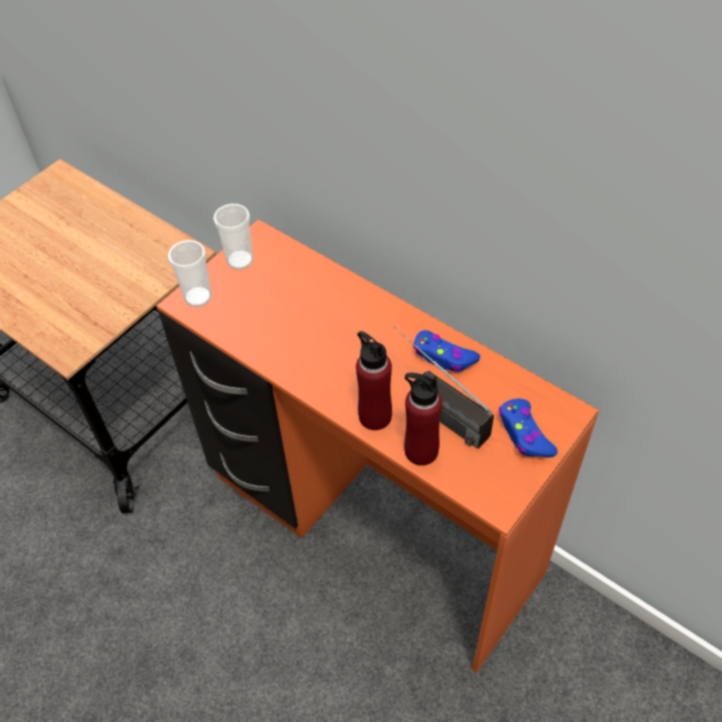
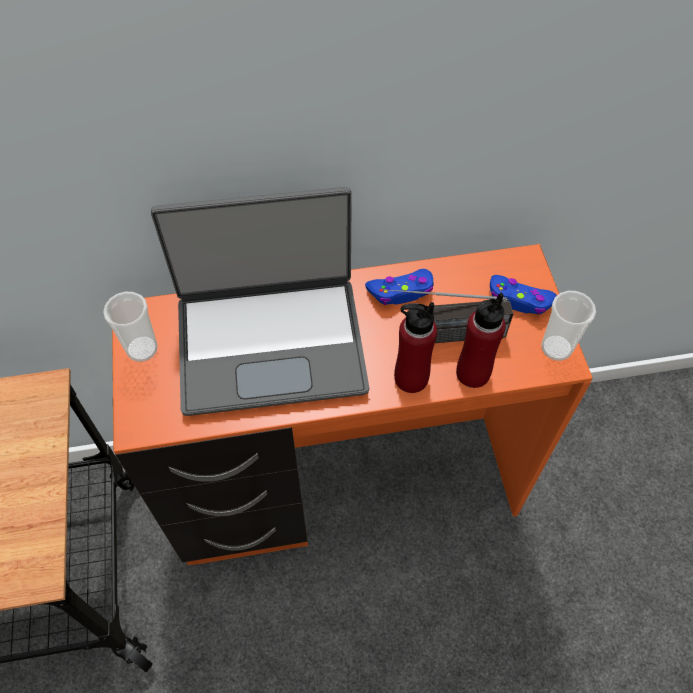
camera: 50 degrees left, 5 degrees up
(198, 297) = (144, 411): cup -> cup (556, 348)
(316, 318) = (271, 342): none -> laptop

